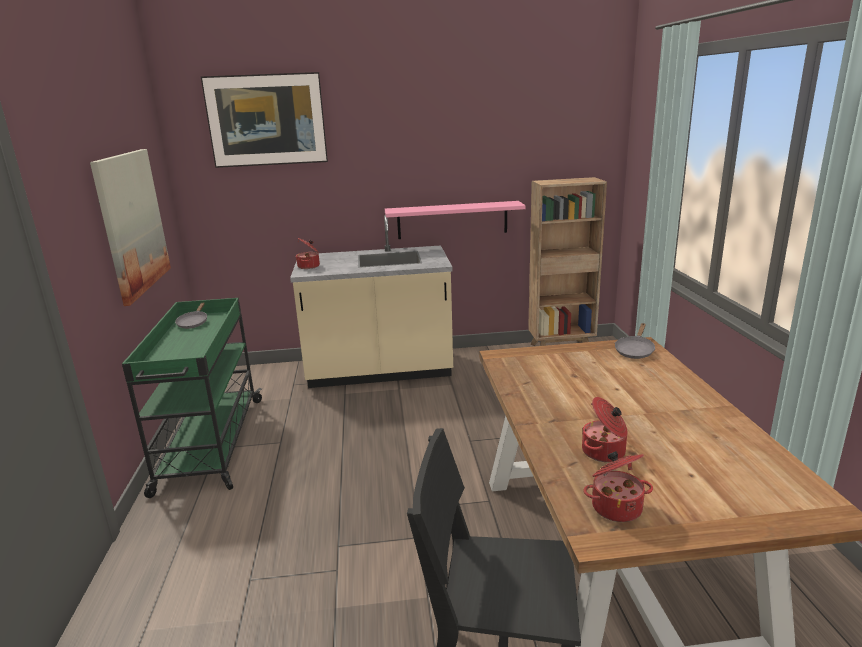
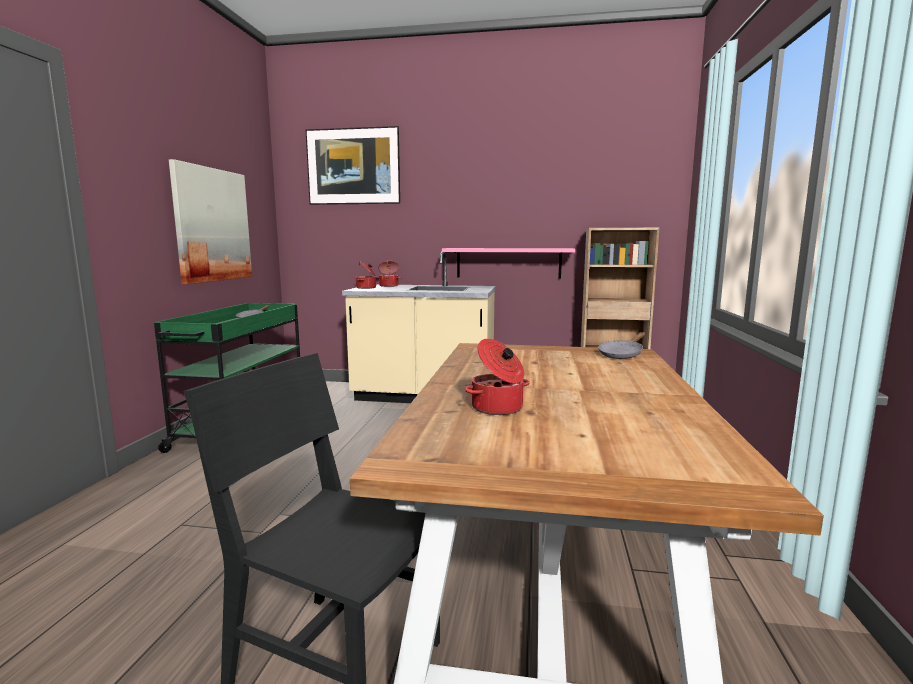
camera: 15 degrees right, 10 degrees down
(616, 506) = (455, 445): cooking pot -> cooking pot (389, 286)

